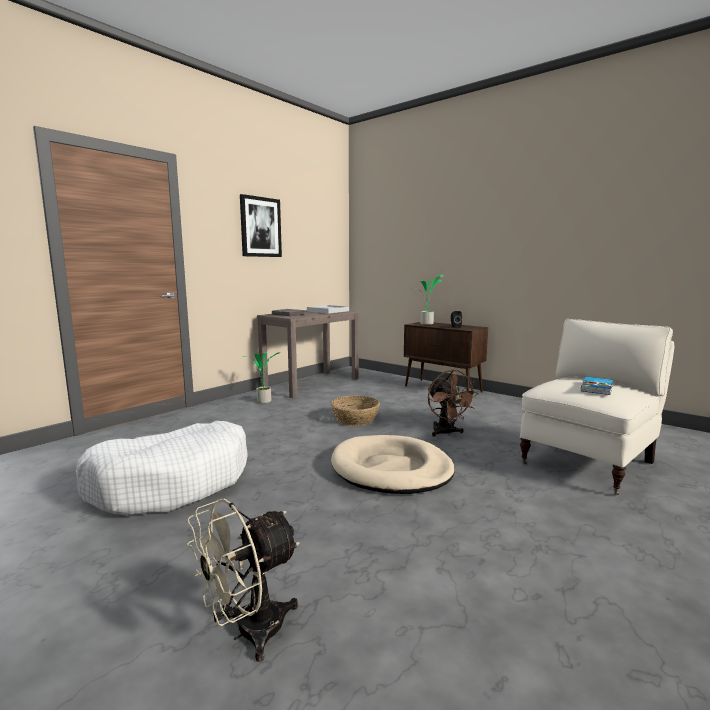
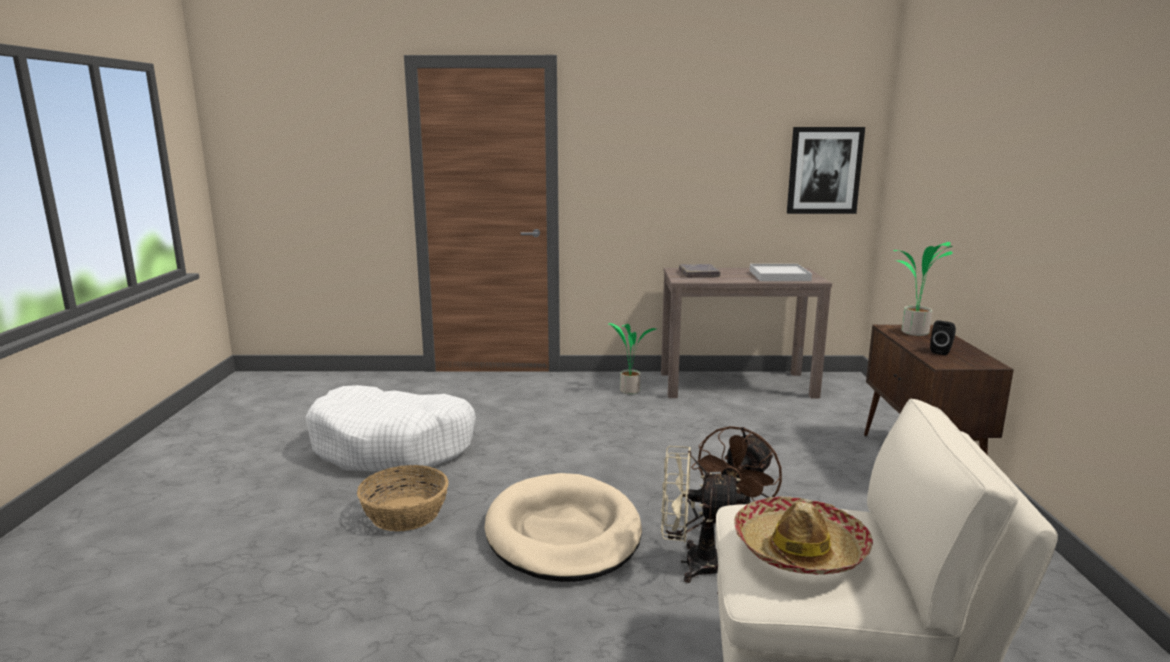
camera: 50 degrees right, 5 degrees up
(248, 632) = (216, 583): beige fan -> beige fan (693, 564)
(260, 227) = (684, 139): picture -> picture (824, 170)
(355, 419) = (672, 456): basket -> basket (406, 514)
(597, 388) = (799, 549): book -> hat

